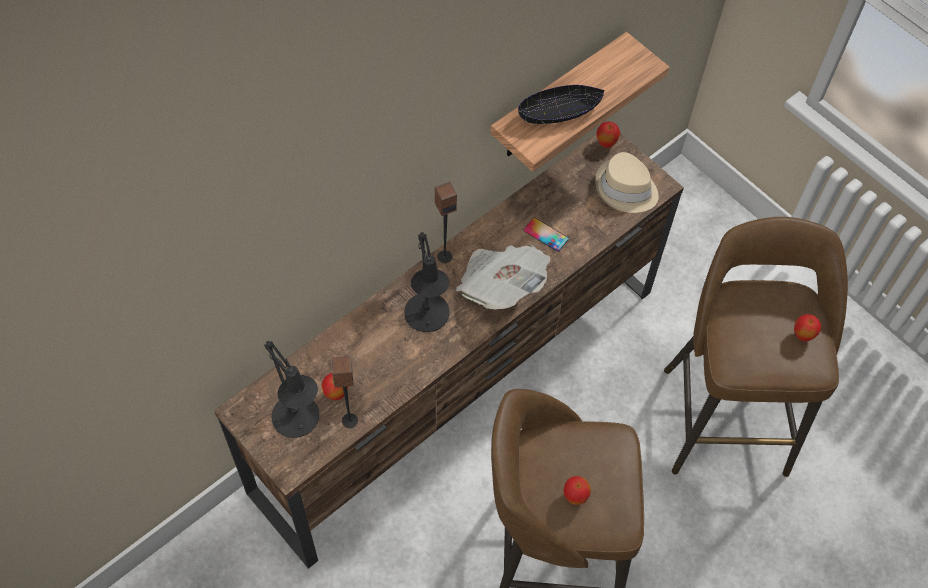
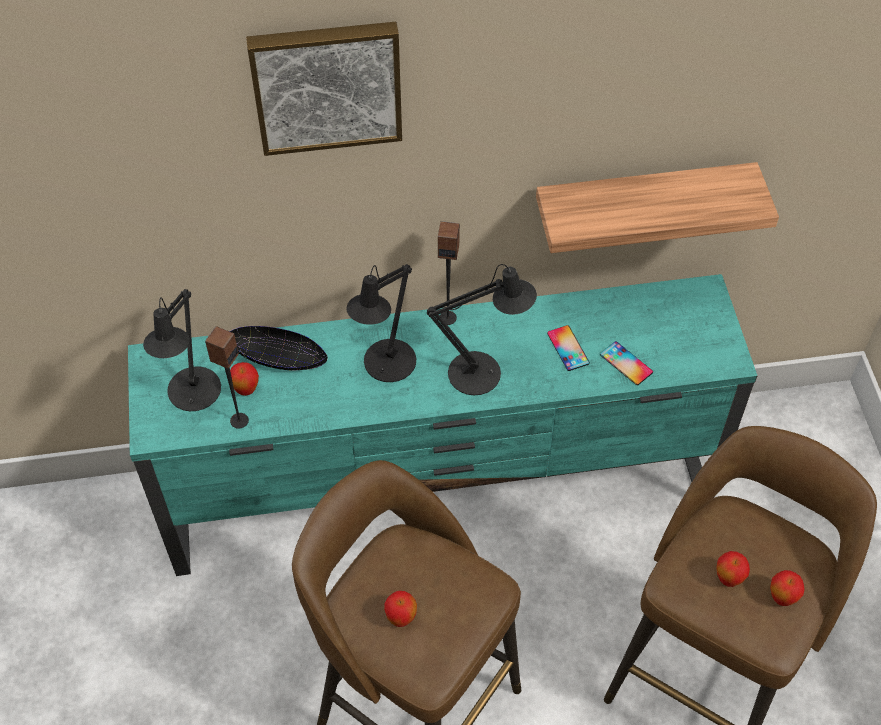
camera: 35 degrees right, 5 degrees down
(350, 125) = (327, 85): none -> picture
(460, 388) = (442, 490): brown tv stand -> turquoise tv stand
(500, 286) = (482, 373): newspaper -> black table lamp
(559, 112) = (619, 206): black bowl -> black bowl (279, 357)
(593, 225) = (626, 363): none -> phone
(606, 143) = (702, 291): apple -> apple (728, 578)
(625, 189) = (689, 345): beige hat -> none

